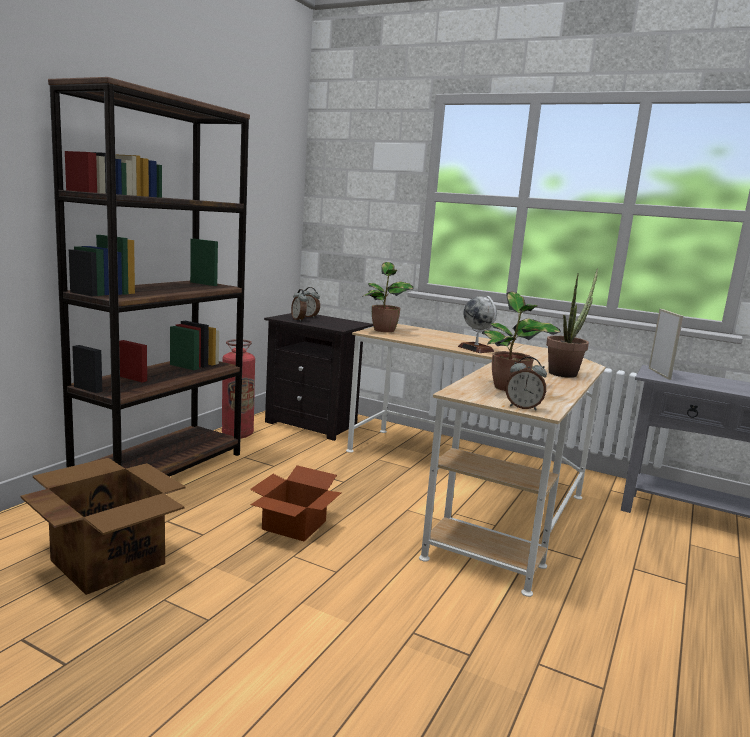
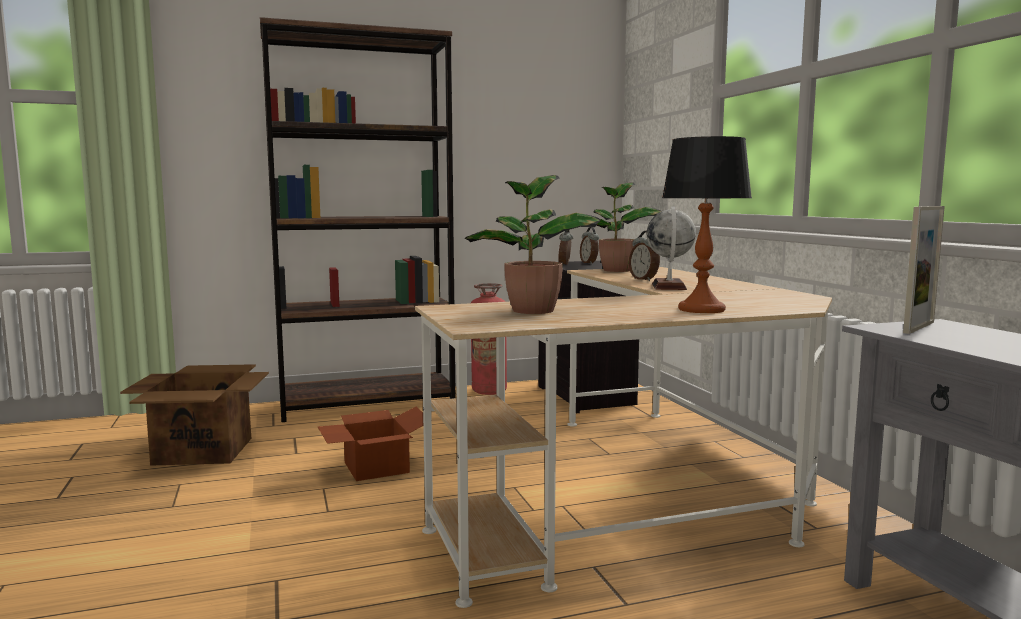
camera: 45 degrees right, 5 degrees down
(523, 407) = (463, 322): alarm clock -> alarm clock (644, 279)
(565, 373) = (702, 309): potted plant -> table lamp

